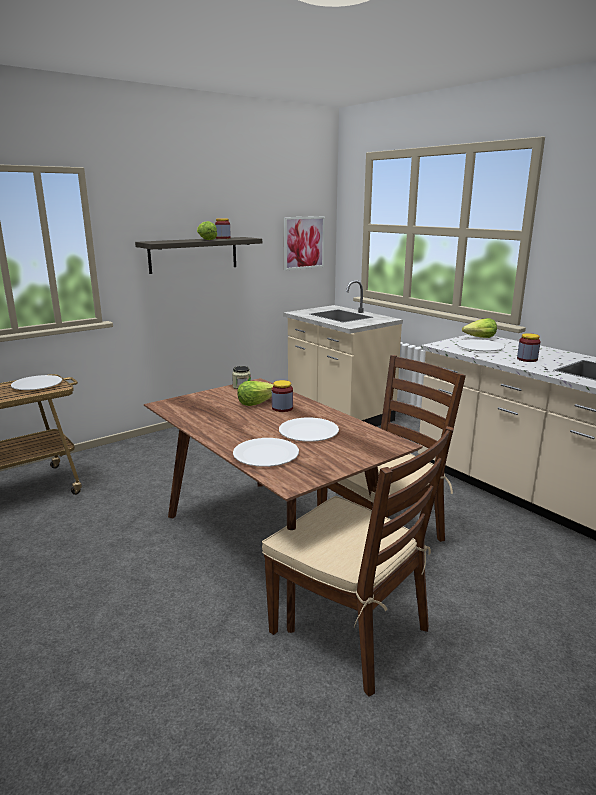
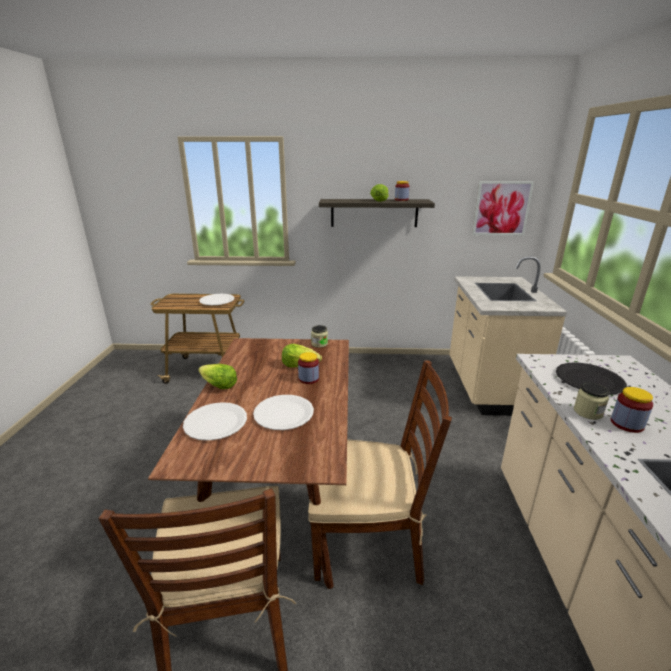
camera: 40 degrees right, 5 degrees up
(479, 347) = (589, 380): white plate -> black plate
(480, 338) = (616, 366): lettuce -> lettuce (218, 385)
(504, 359) = (588, 412): none -> jar

